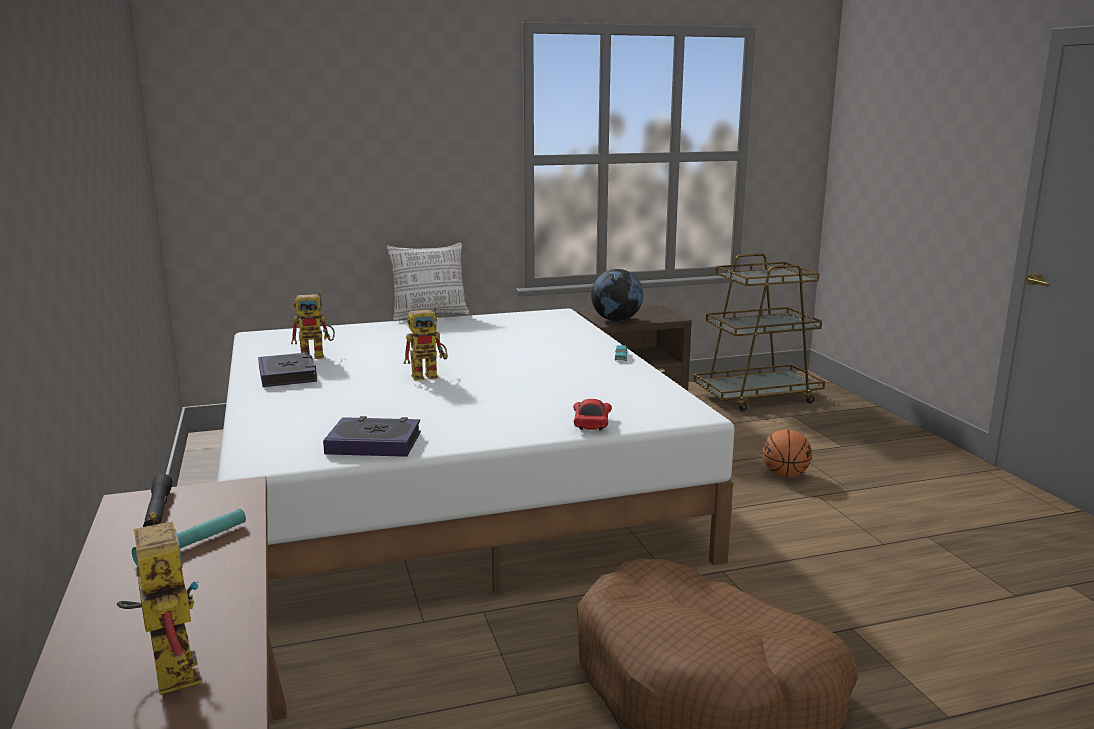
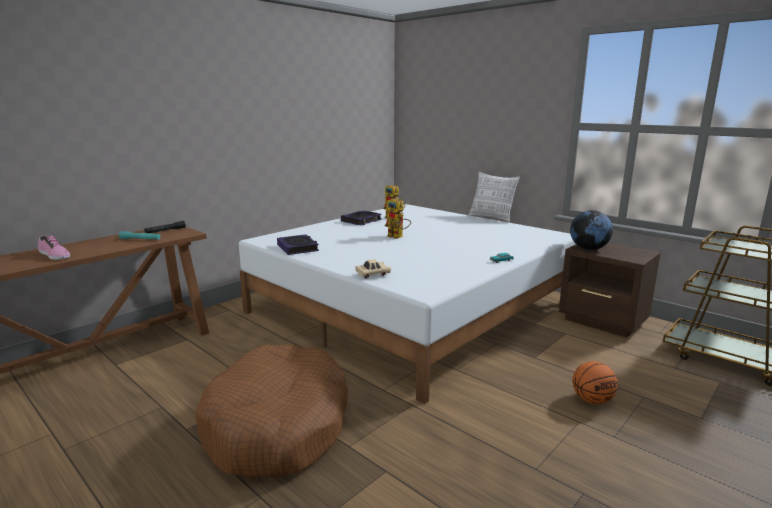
camera: 60 degrees right, 0 degrees up
(168, 667) = (54, 255): toy robot -> shoe
(591, 424) = (372, 275): red toy car -> beige toy car

